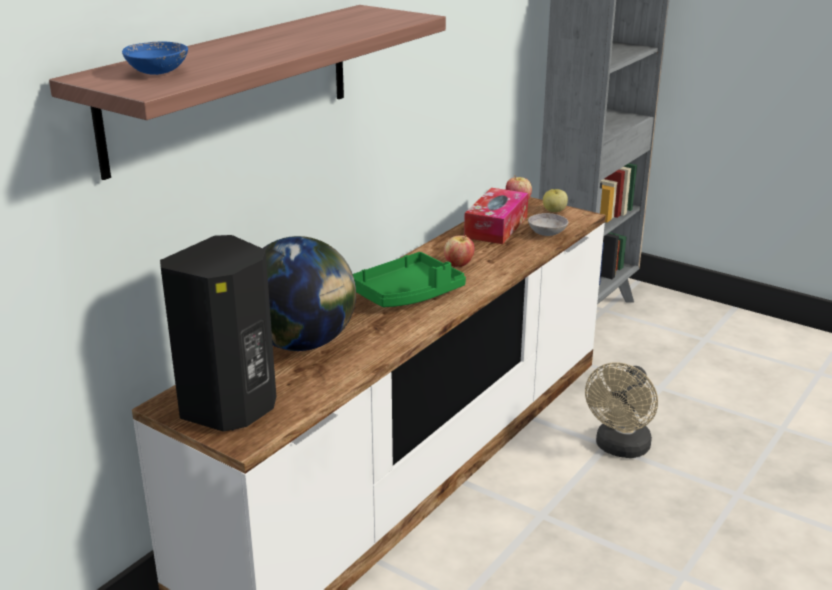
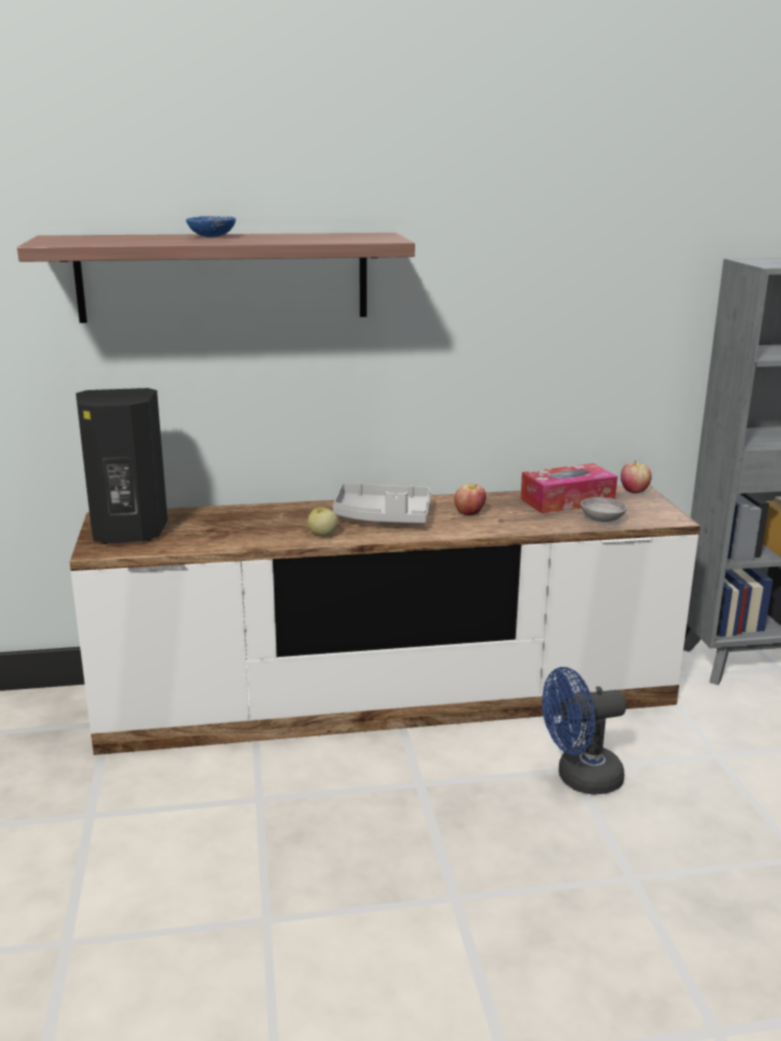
camera: 45 degrees right, 5 degrees down
(157, 72) = (89, 239): blue bowl -> blue bowl (212, 236)
(302, 343) = (247, 517): globe -> none
(407, 294) = (383, 517): green tray -> grey tray
(554, 211) = (652, 507): apple -> apple (322, 535)
(620, 448) = (579, 778): beige fan -> blue fan

